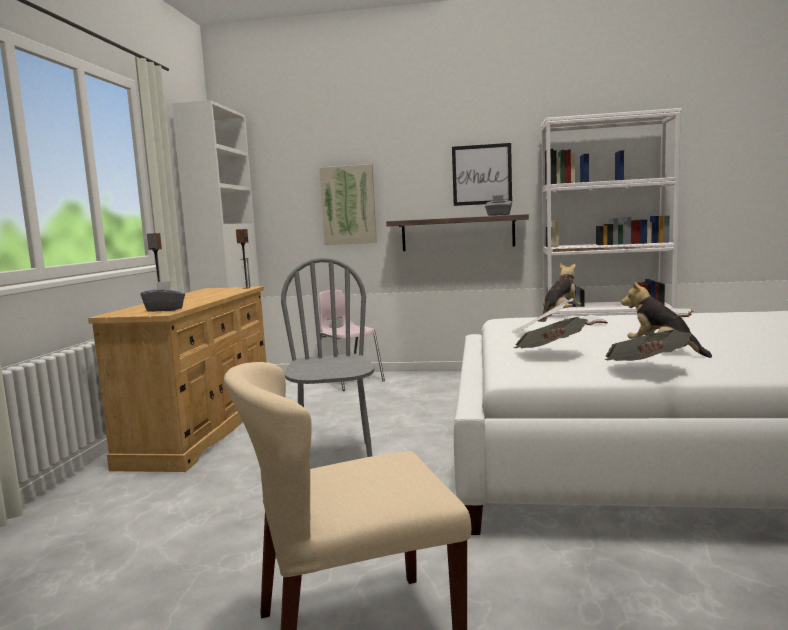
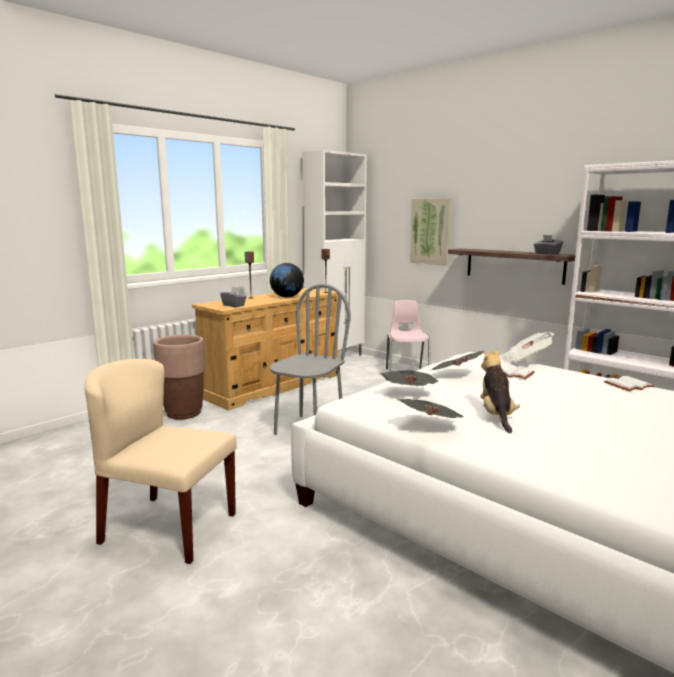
camera: 35 degrees right, 5 degrees up
(117, 496) = (183, 413): none -> brown planter
(211, 296) = (287, 297): none -> globe
(482, 174) = (541, 213): picture -> none
(560, 314) = (524, 360): plush toy -> newspaper

